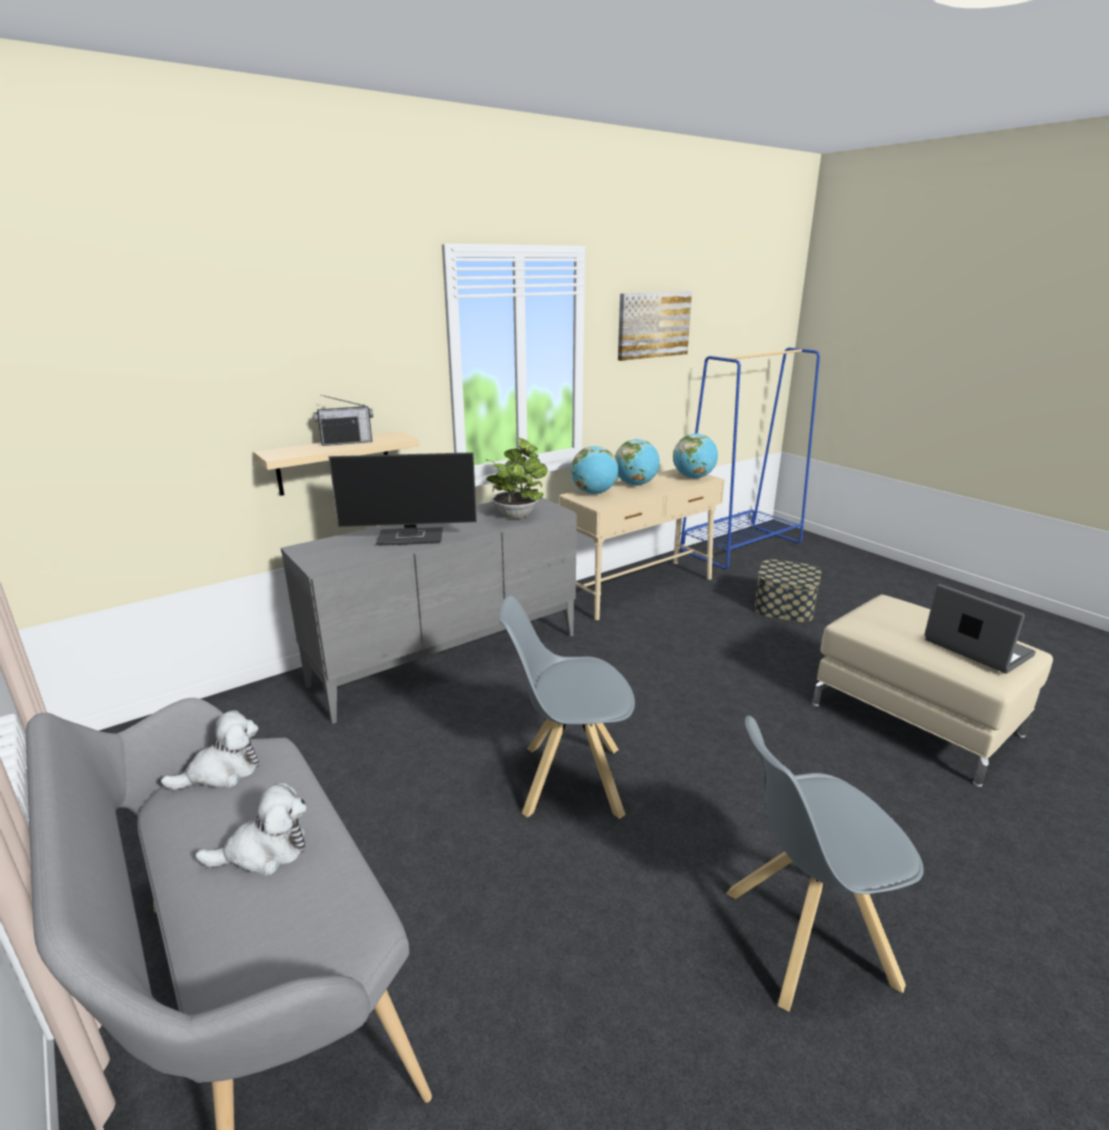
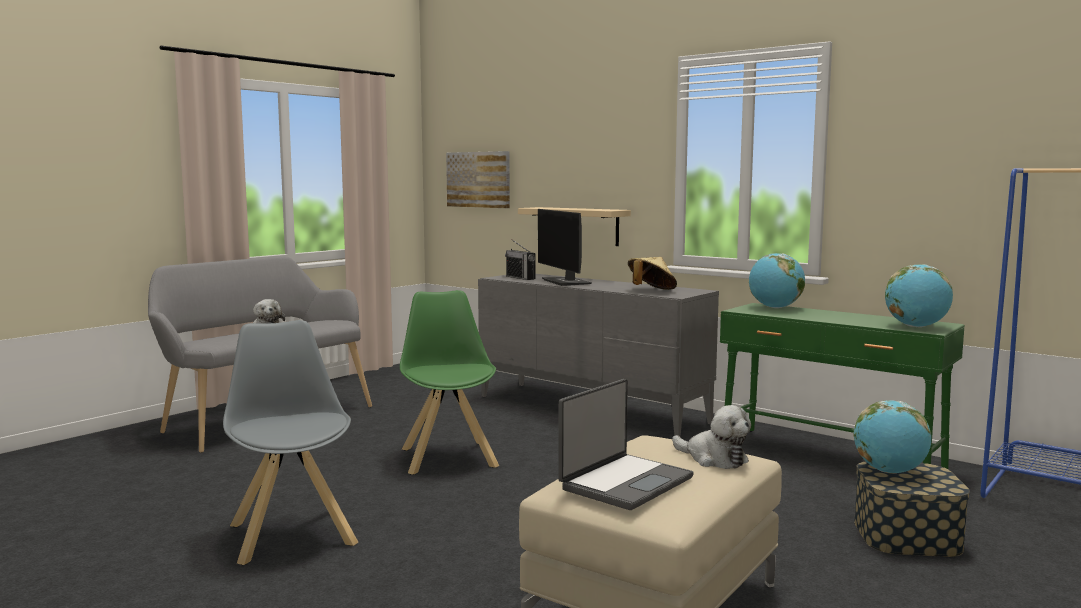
camera: 75 degrees right, 15 degrees down
(222, 771) = (324, 321): plush toy -> plush toy (713, 459)
(347, 442) = (579, 208): radio -> radio (520, 278)
(516, 514) = (651, 291): potted plant -> beige hat
(568, 779) = (448, 456): grey chair -> green chair
(635, 484) = (836, 314): globe -> globe (890, 471)
(640, 590) = (829, 458): beige console table -> green console table
(653, 325) = (943, 126): picture -> picture (479, 179)

